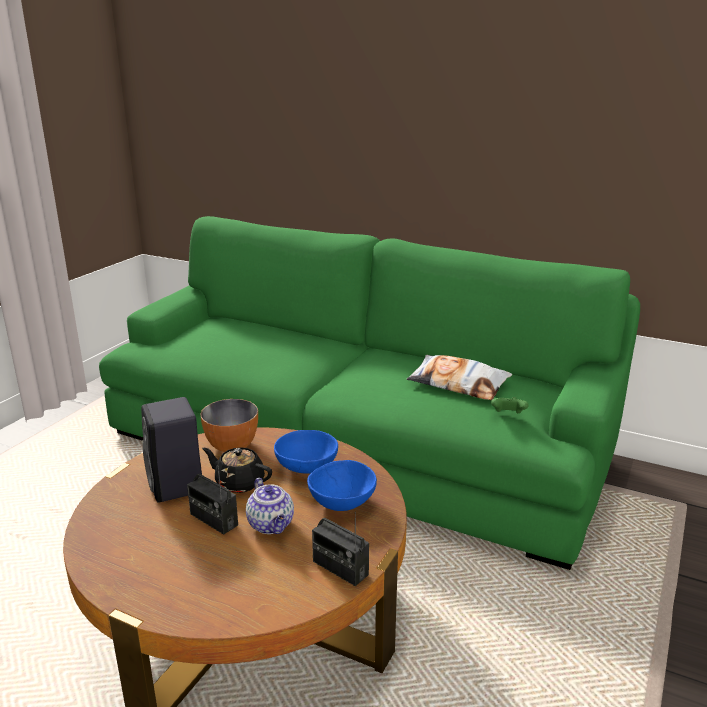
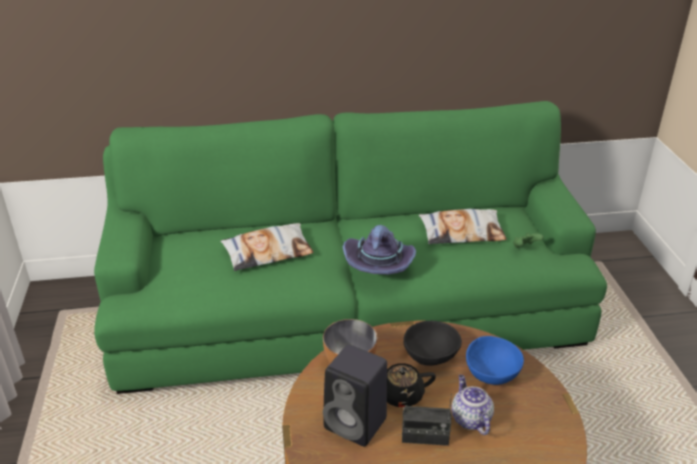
camera: 35 degrees left, 10 degrees up
(267, 346) = (268, 252): none -> pillow
(271, 525) = (470, 418): teapot -> teapot turned 135 degrees counterclockwise
(307, 468) = (431, 356): blue bowl -> black bowl
(340, 568) = (553, 427): radio -> none
(346, 381) = (379, 263): none -> purple hat

